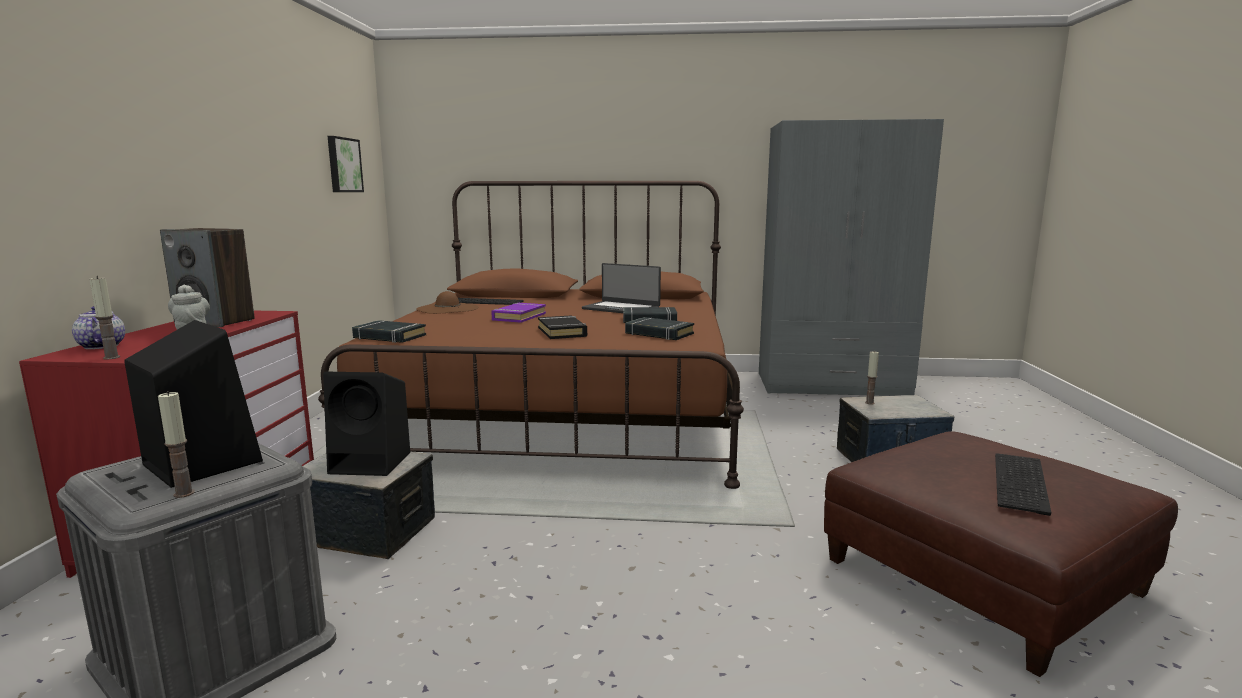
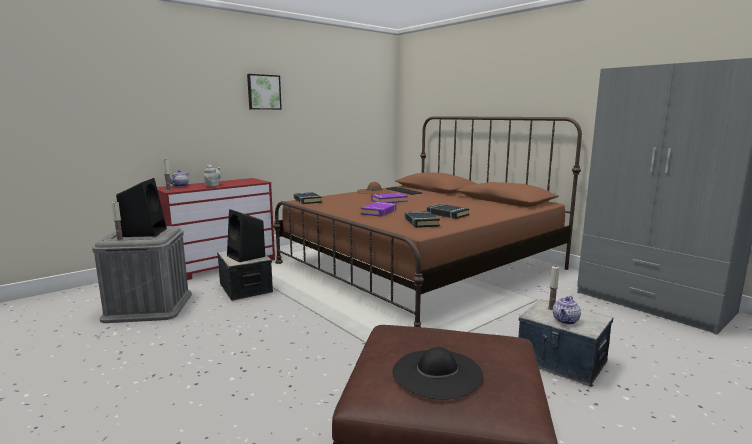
camera: 45 degrees right, 0 degrees up
(216, 322) = (234, 182): speaker -> none
(343, 165) = (359, 108): picture -> picture (263, 92)
(562, 332) = (379, 212): black book -> purple book
(621, 308) = (457, 205): laptop -> none
(904, 409) = (565, 321): none -> teapot
(1023, 483) = (437, 373): keyboard -> black hat

